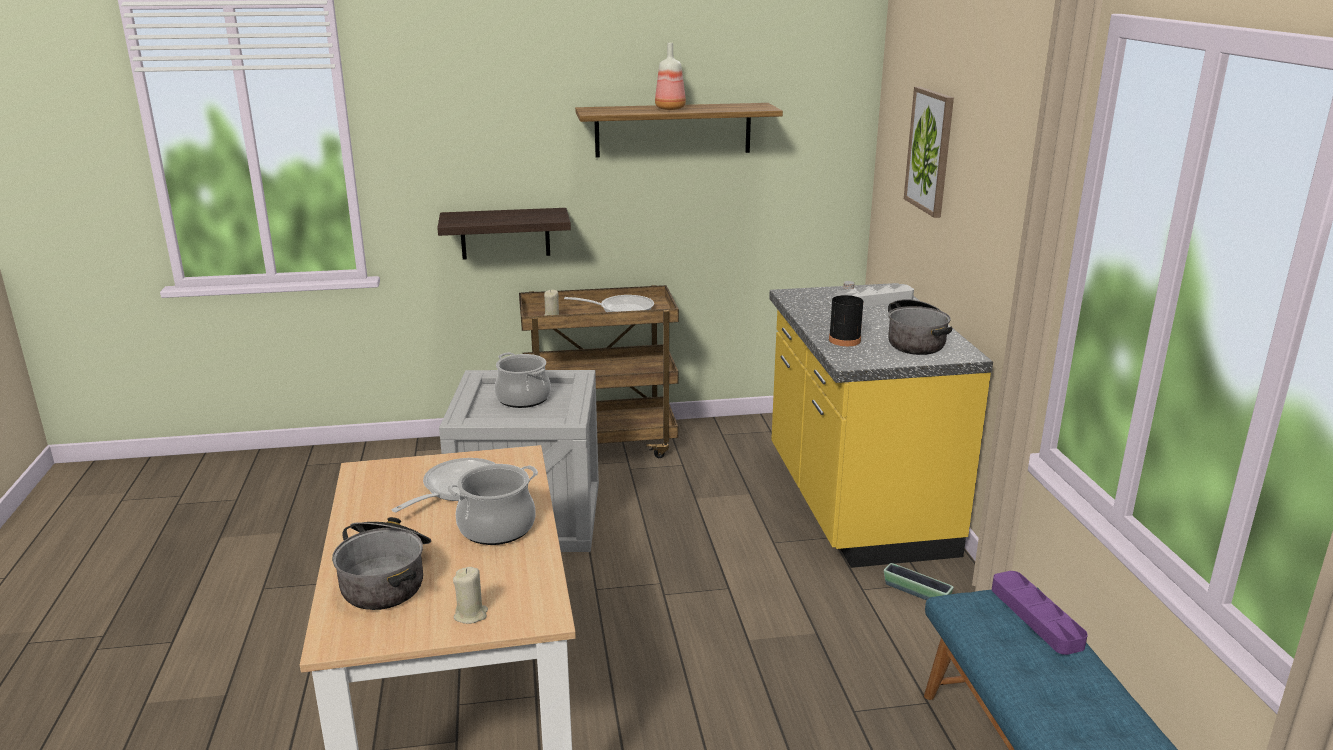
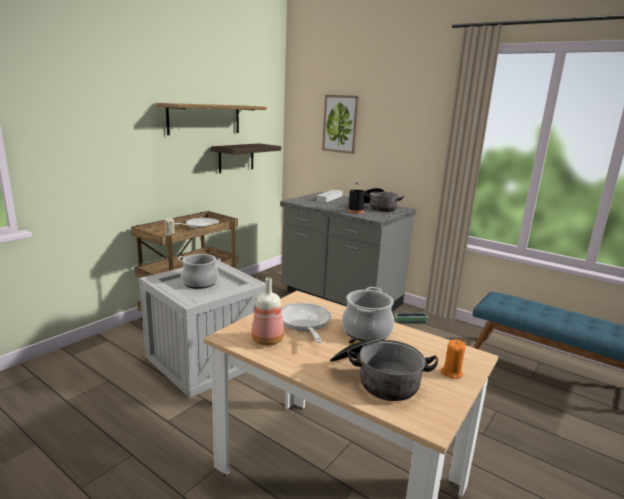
camera: 45 degrees left, 5 degrees down
(471, 615) = (451, 373): beige candle -> orange candle
(505, 233) = (116, 188): shelf -> shelf (236, 158)
(670, 108) = (211, 104): bottle -> bottle (266, 339)
(855, 504) = (340, 299): yellow counter -> grey counter
(1036, 617) = (514, 299): purple tray -> none

